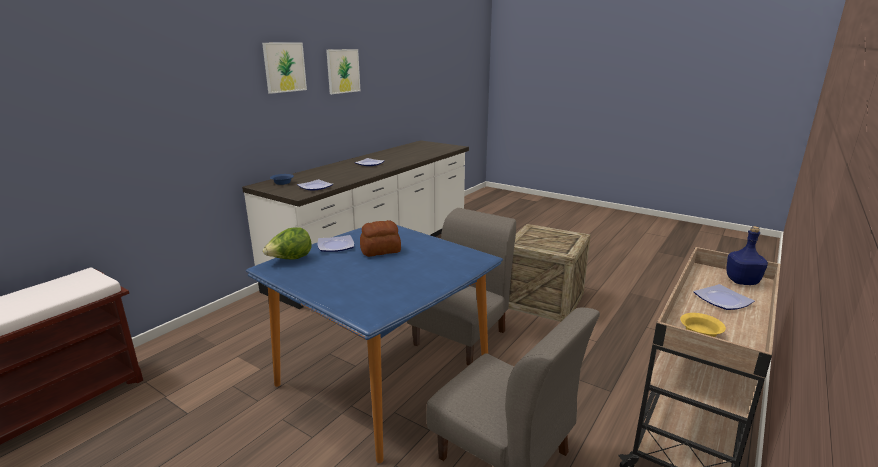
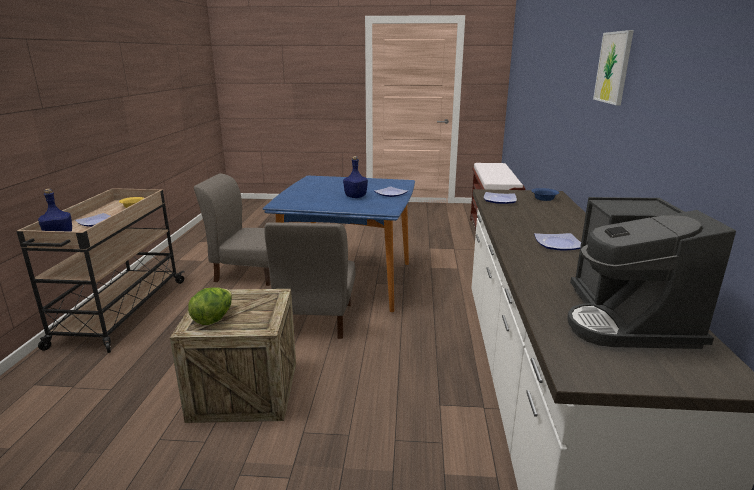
camera: 150 degrees right, 0 degrees up
(290, 259) = (401, 185): lettuce -> lettuce (213, 318)
(343, 71) = (666, 85): picture -> none
(381, 251) = (355, 196): bread -> blue bottle
(416, 149) = (627, 319): none -> coffee machine

